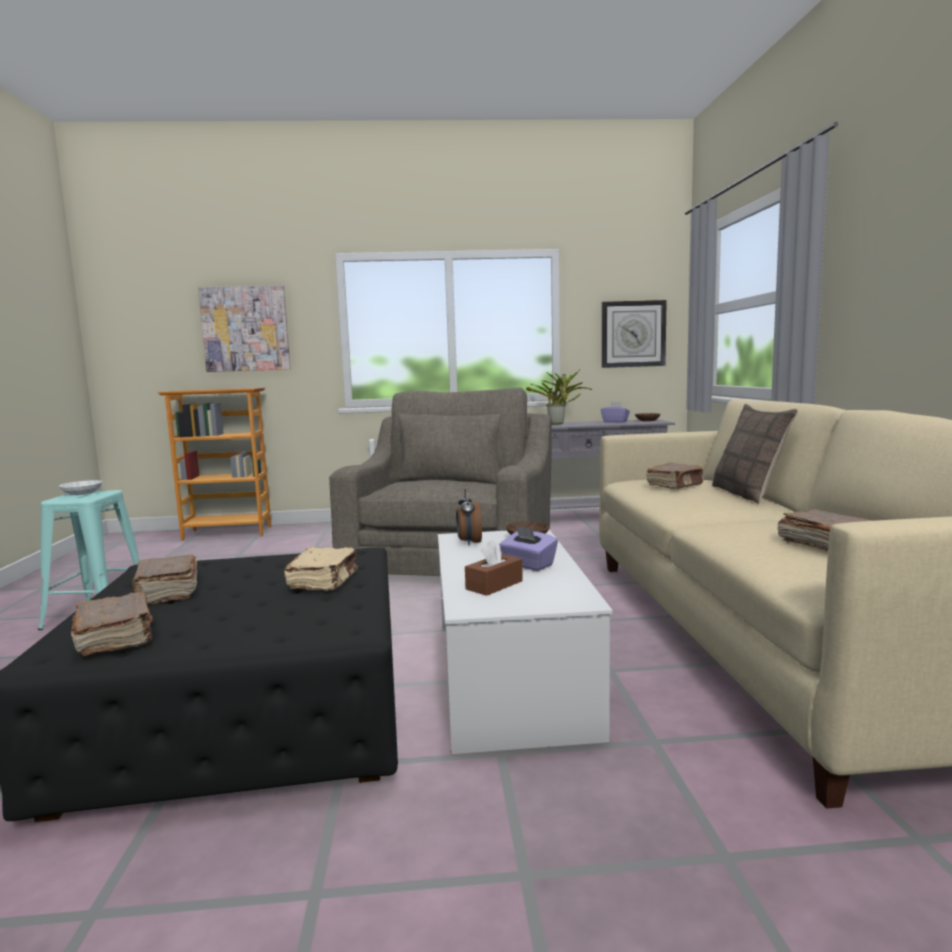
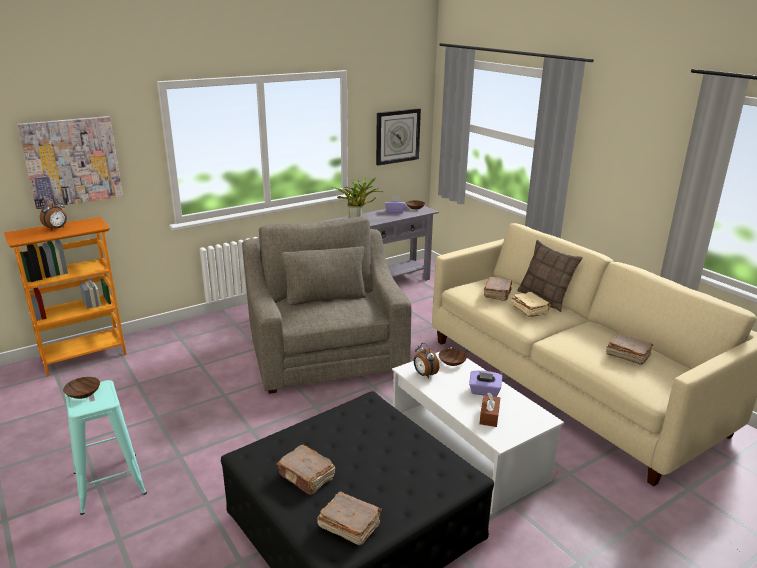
camera: 30 degrees left, 15 degrees up
(82, 493) = (84, 393): white bowl -> brown bowl
(214, 389) = (57, 228): none -> alarm clock
(324, 581) = (391, 438): beige book -> beige book (529, 310)

